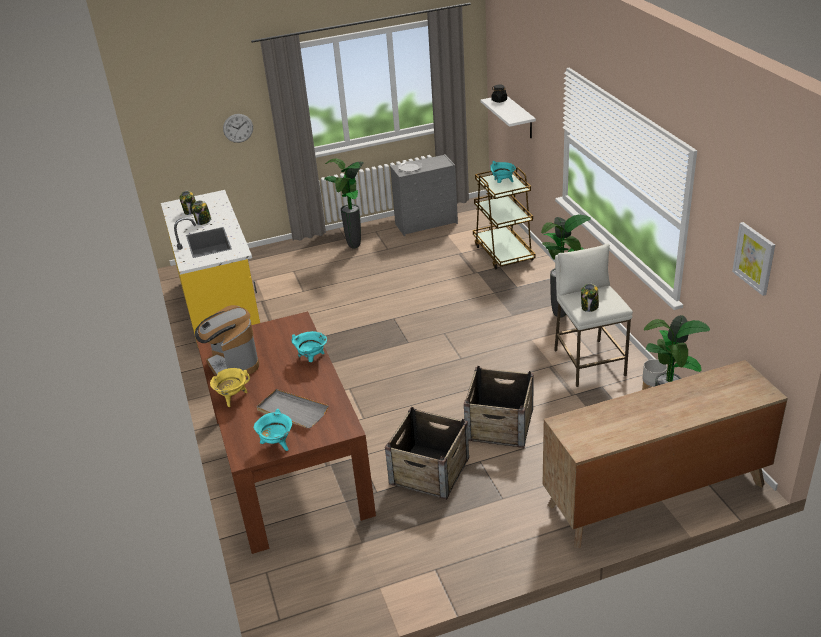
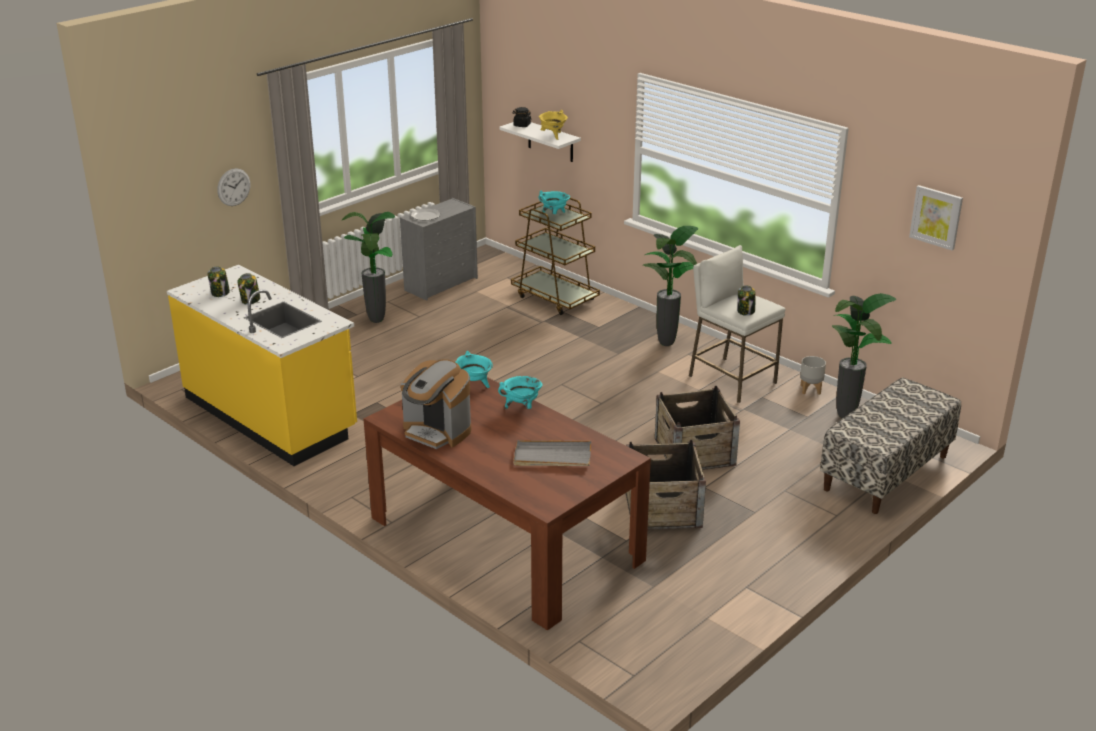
camera: 30 degrees left, 5 degrees down
(232, 398) = (472, 461): yellow cooking pot -> yellow cooking pot (553, 136)
(277, 444) = (569, 488): turquoise cooking pot -> turquoise cooking pot (474, 386)
(655, 495) = (886, 473): brown dresser -> bench

